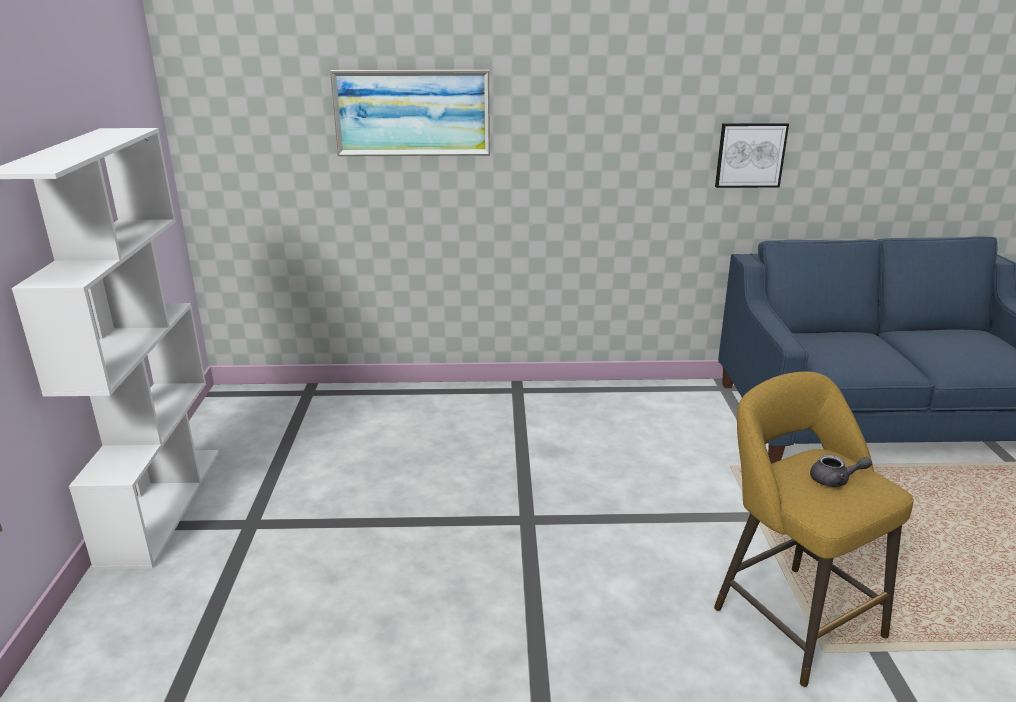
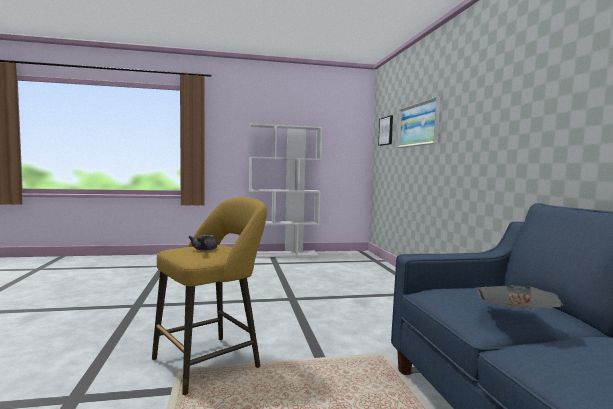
camera: 80 degrees right, 20 degrees down
(750, 155) = (568, 130): picture -> picture (386, 131)
(894, 353) = (515, 319): none -> newspaper

